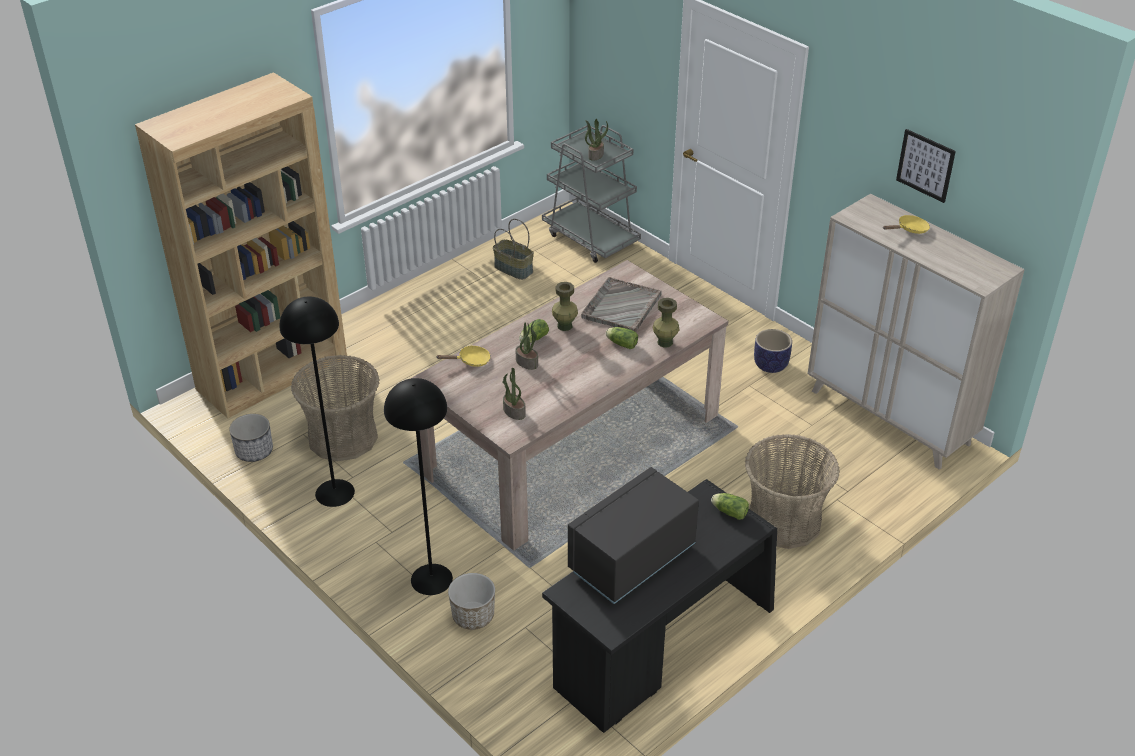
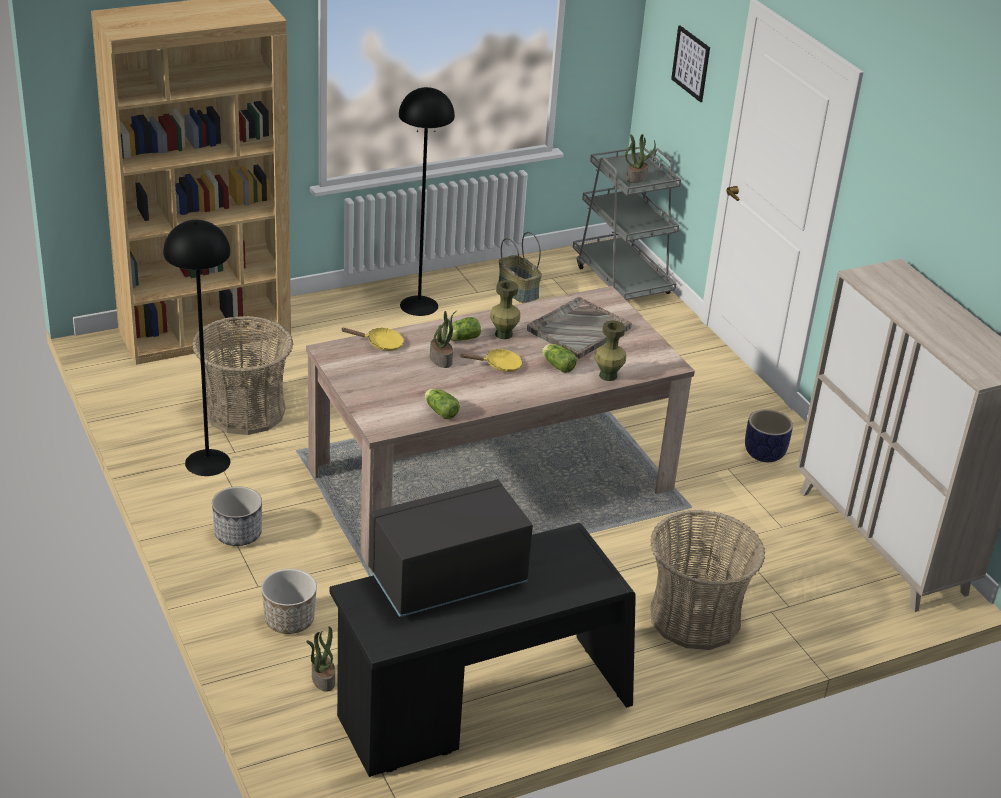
camera: 15 degrees right, 5 degrees down
(254, 451) = (145, 402): planter -> planter (237, 534)
(431, 578) = (264, 572): black floor lamp -> black floor lamp (419, 305)
(513, 411) = (398, 403): potted plant -> potted plant (322, 679)
(728, 511) = (586, 561): lettuce -> lettuce (440, 411)
(910, 229) = (927, 303): yellow frying pan -> yellow frying pan (499, 365)
(925, 165) = (962, 230): picture -> picture (691, 63)

